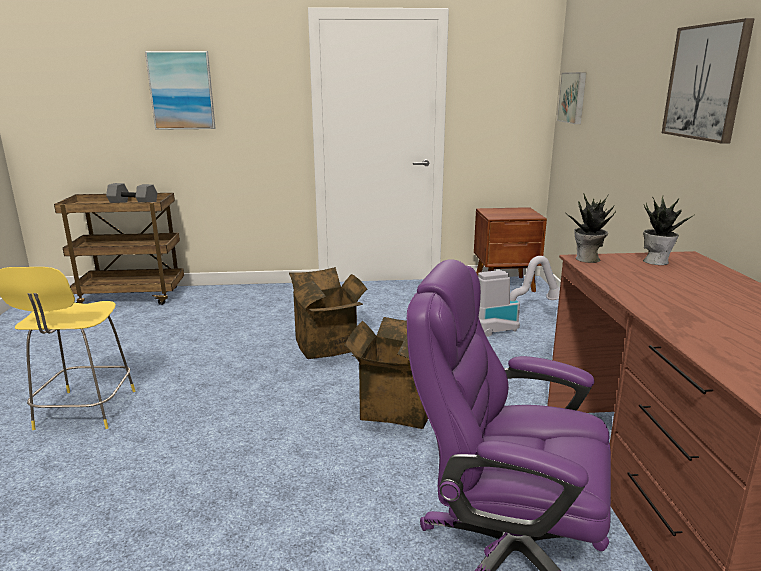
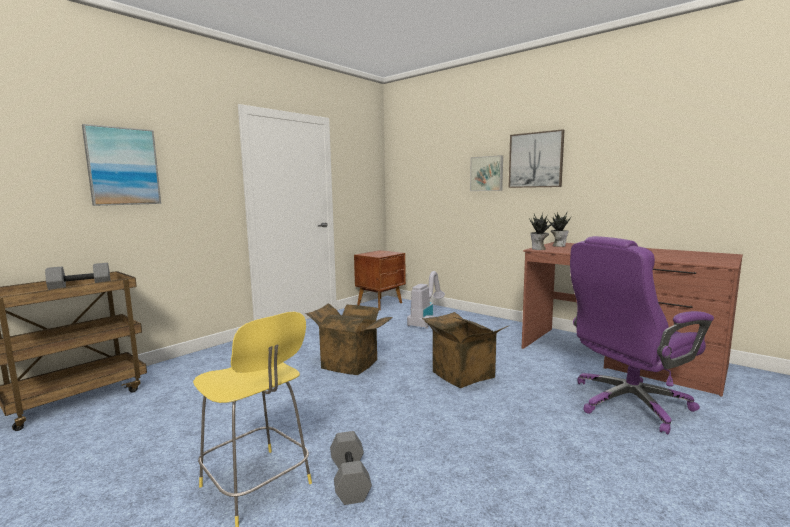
camera: 45 degrees left, 10 degrees down
(126, 441) = (348, 479): none -> grey dumbbell
(573, 97) = (407, 177): picture -> picture (487, 173)

